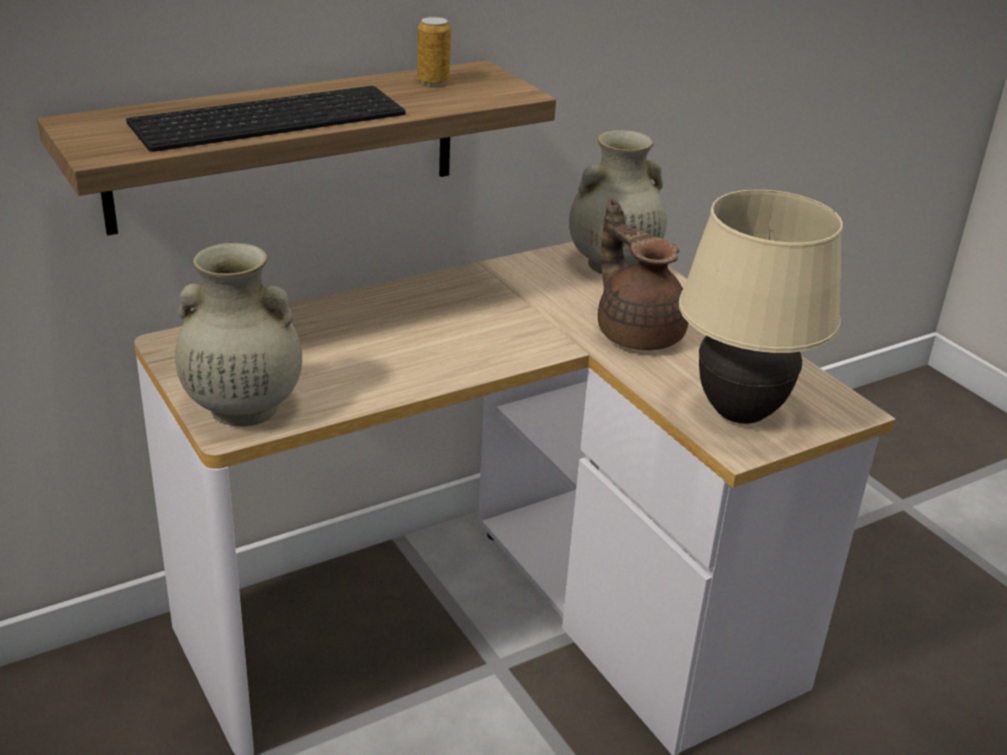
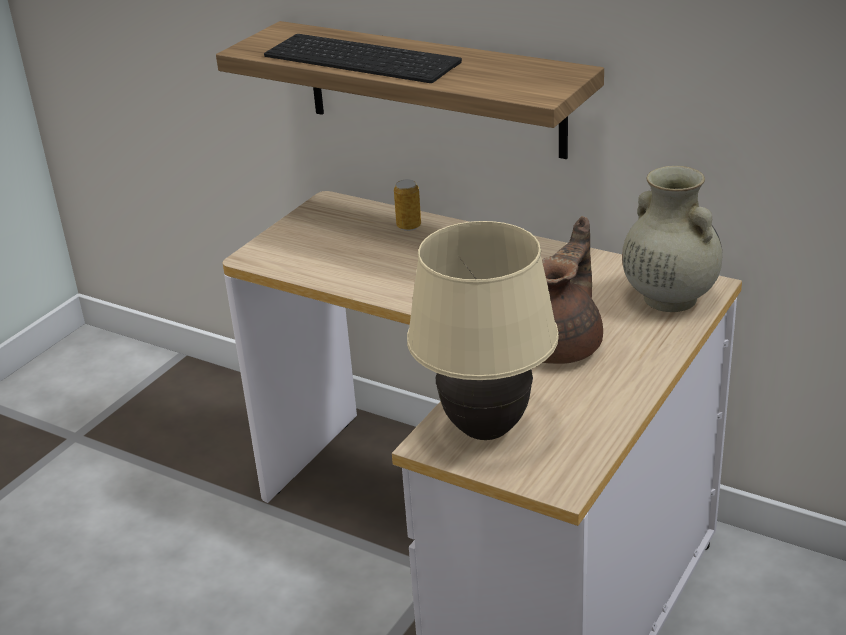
camera: 65 degrees right, 0 degrees up
(241, 408) = (279, 251): beige vase -> none
(433, 81) = (516, 69): can -> can (409, 226)

